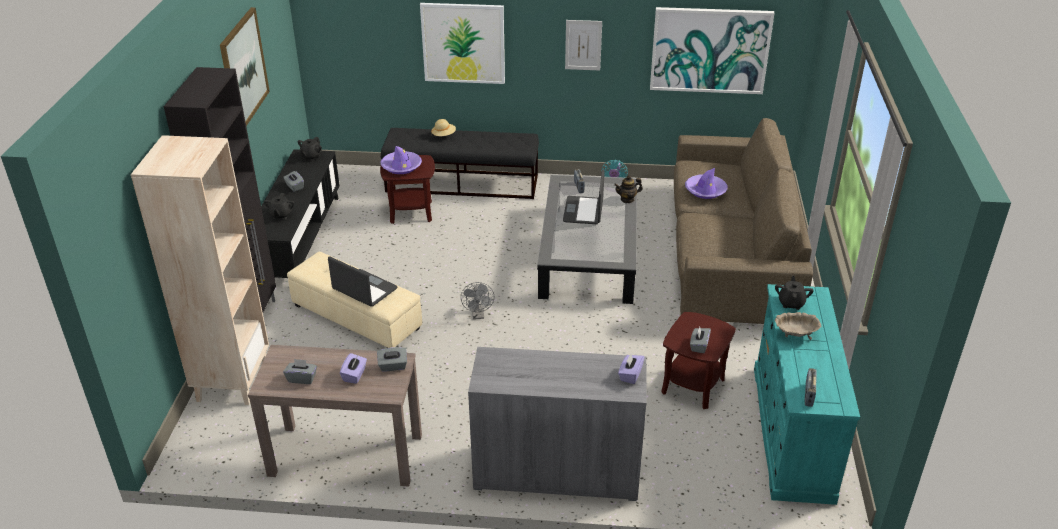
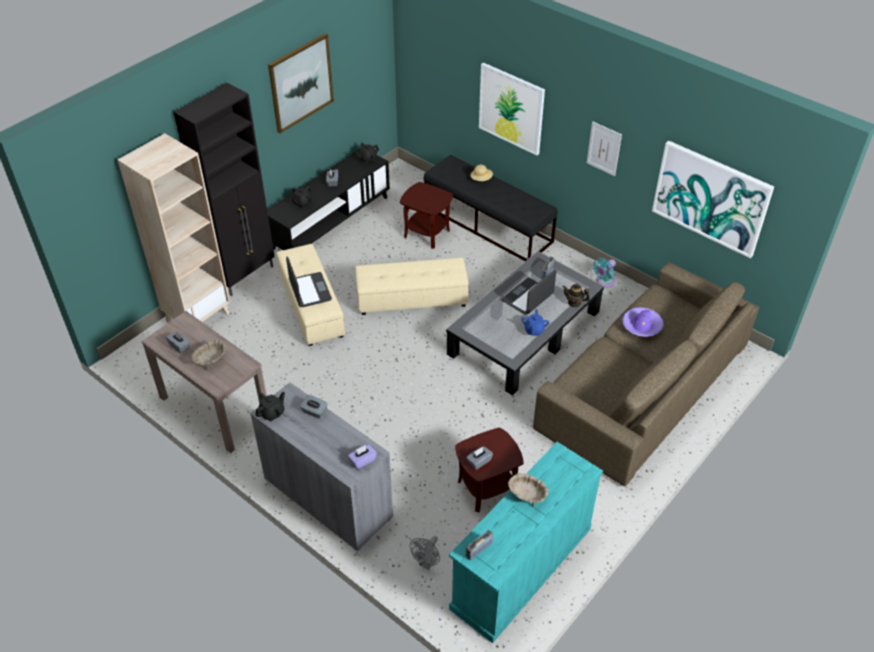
camera: 35 degrees right, 10 degrees up
(354, 375) = (210, 361): purple tissue box -> beige bowl
(393, 366) = (238, 366): grey tissue box -> grey tissue box (314, 412)
(401, 166) = (422, 195): purple hat -> none
(454, 268) = (412, 298): none -> beige ottoman
(478, 315) = (392, 346): grey fan -> grey fan (427, 563)
(617, 233) = (534, 330): none -> blue teapot
(791, 303) = (555, 468): black teapot -> black teapot (272, 413)

